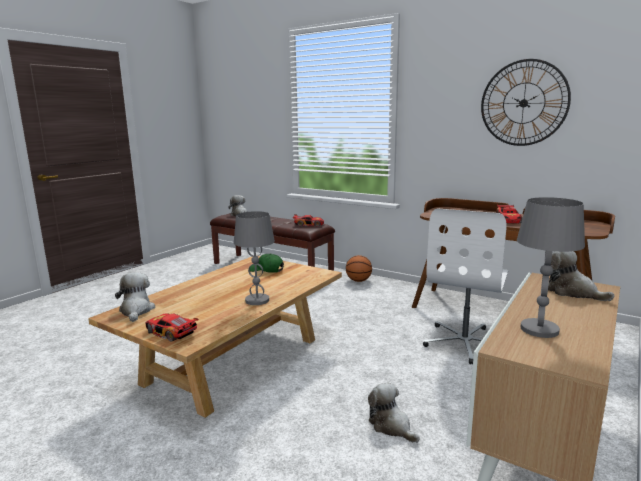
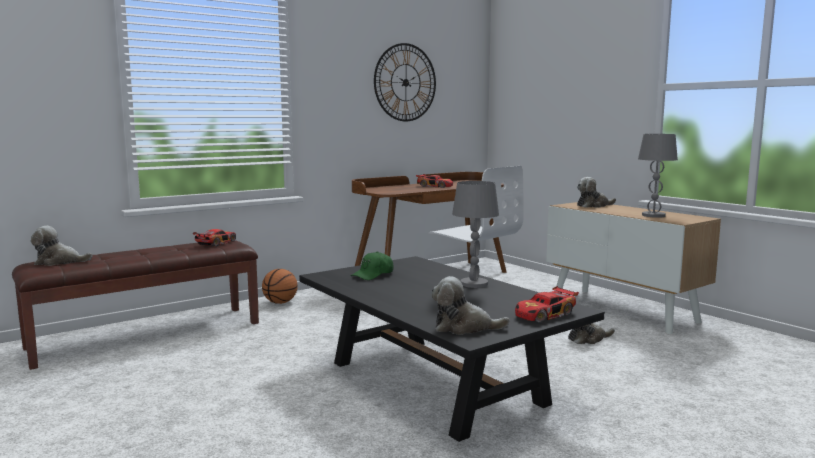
camera: 70 degrees left, 5 degrees down
(234, 361) = (435, 382): beige coffee table -> black coffee table

